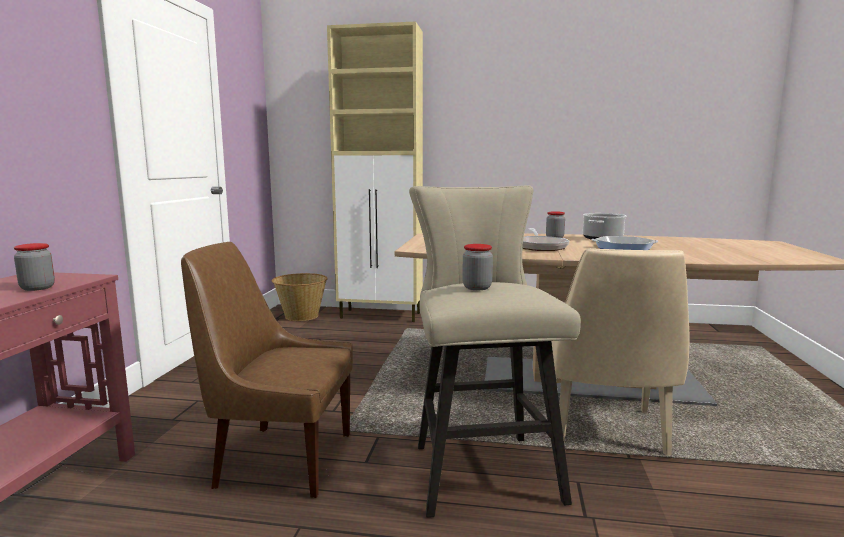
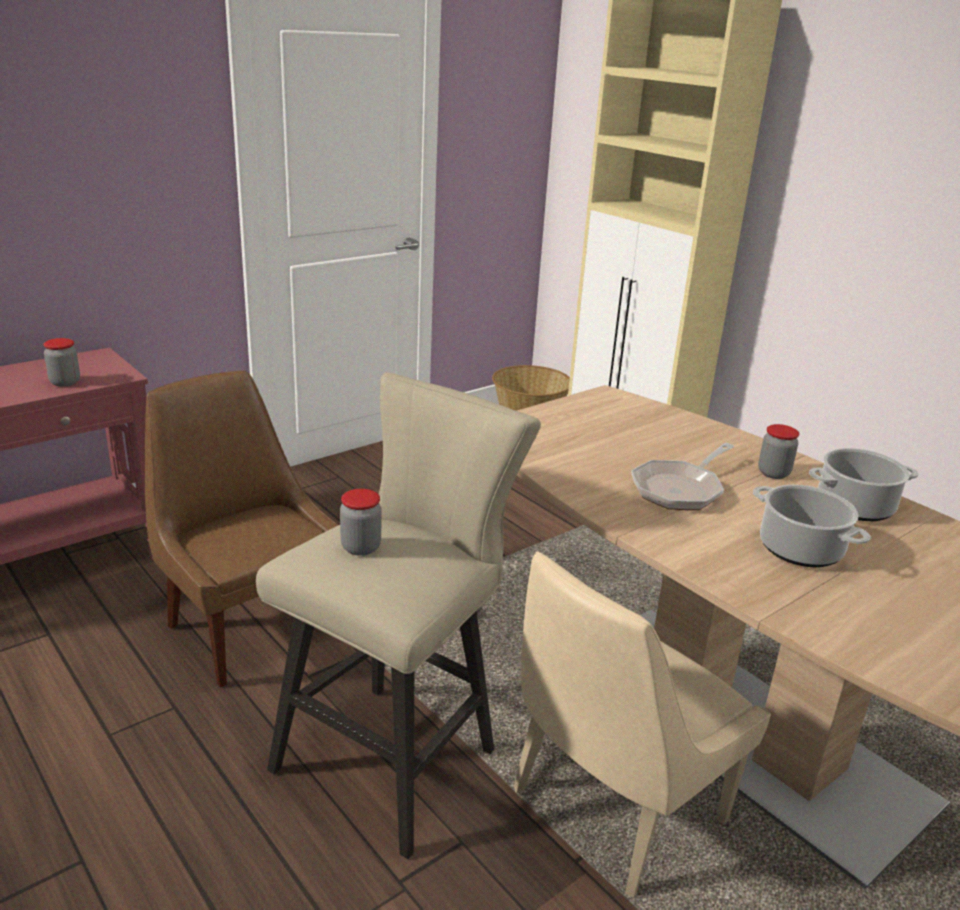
camera: 40 degrees right, 15 degrees up
(623, 248) = (801, 550): frying pan -> cooking pot

